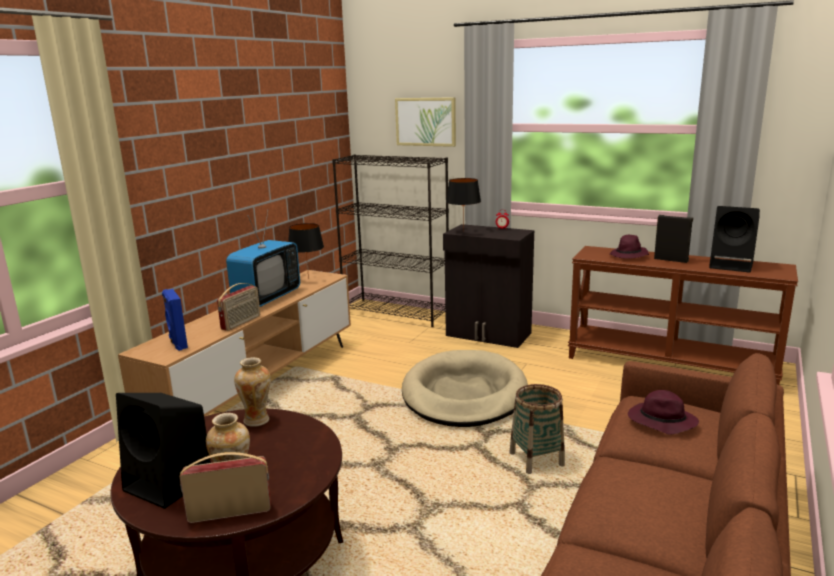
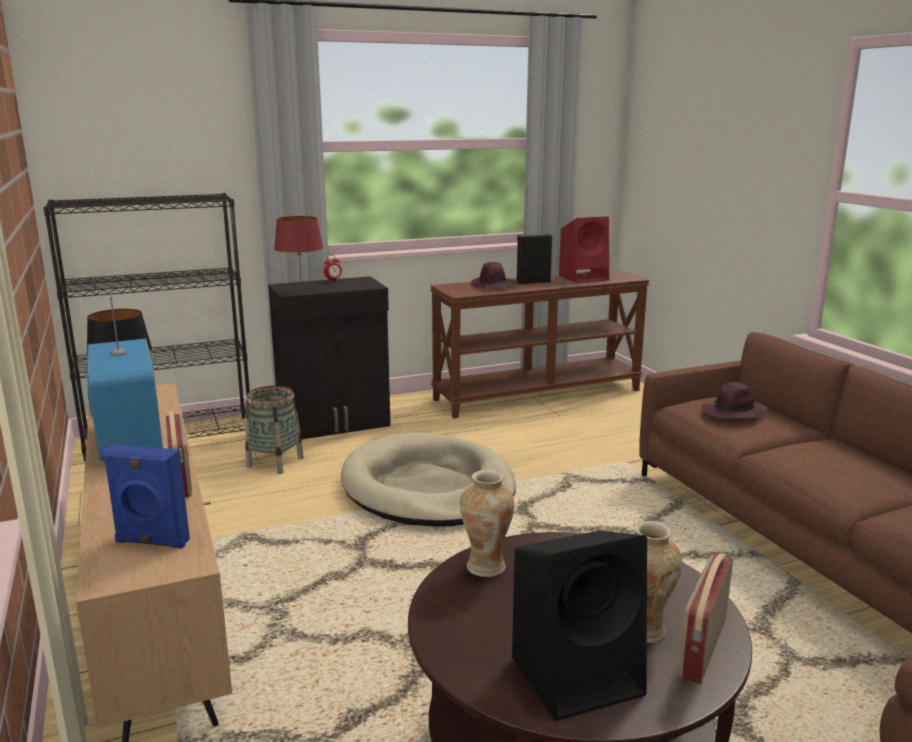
camera: 50 degrees left, 0 degrees up
(426, 121) = (179, 142): picture -> none
(464, 232) = (301, 291): black table lamp -> red table lamp
(536, 460) = (598, 511): basket -> basket (275, 462)
(732, 265) = (584, 277): black speaker -> red speaker

